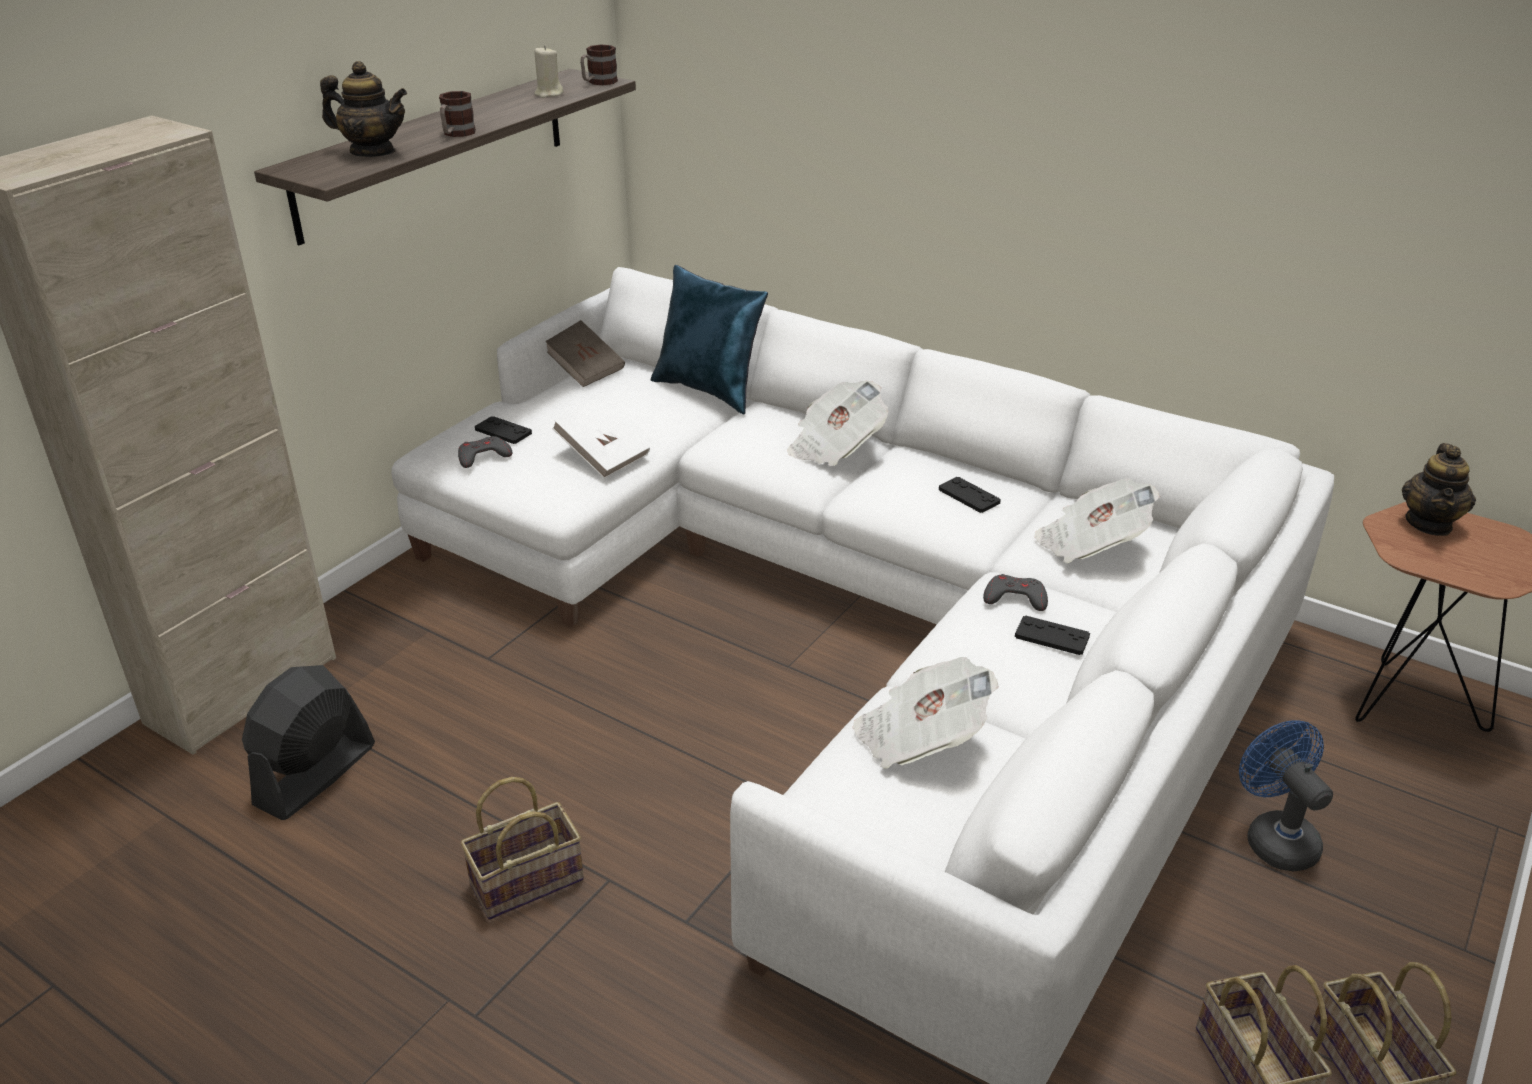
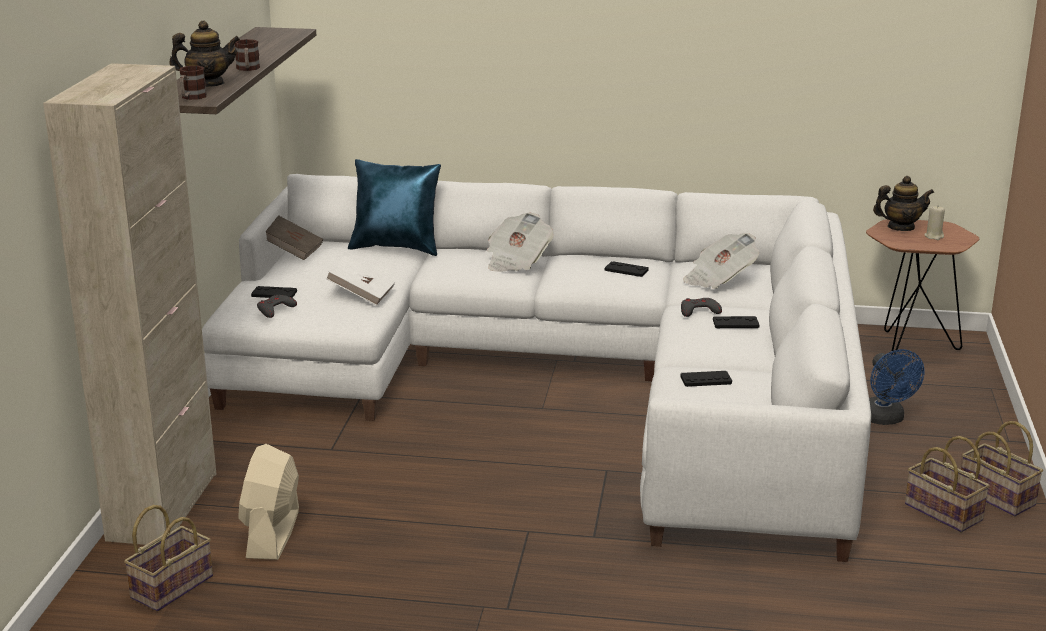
camera: 25 degrees left, 10 degrees down
(315, 775) = (272, 534): black fan -> beige fan
(528, 879) = (477, 544): basket -> basket (172, 585)
(548, 94) = (269, 42): beige candle -> beige candle (934, 236)
(598, 82) = (293, 32): mug -> mug (191, 97)
(920, 738) = (706, 380): newspaper -> black game controller
(1274, 837) = (885, 419): blue fan -> blue fan turned 150 degrees counterclockwise
(1429, 523) = (900, 227): teapot -> teapot turned 90 degrees counterclockwise

